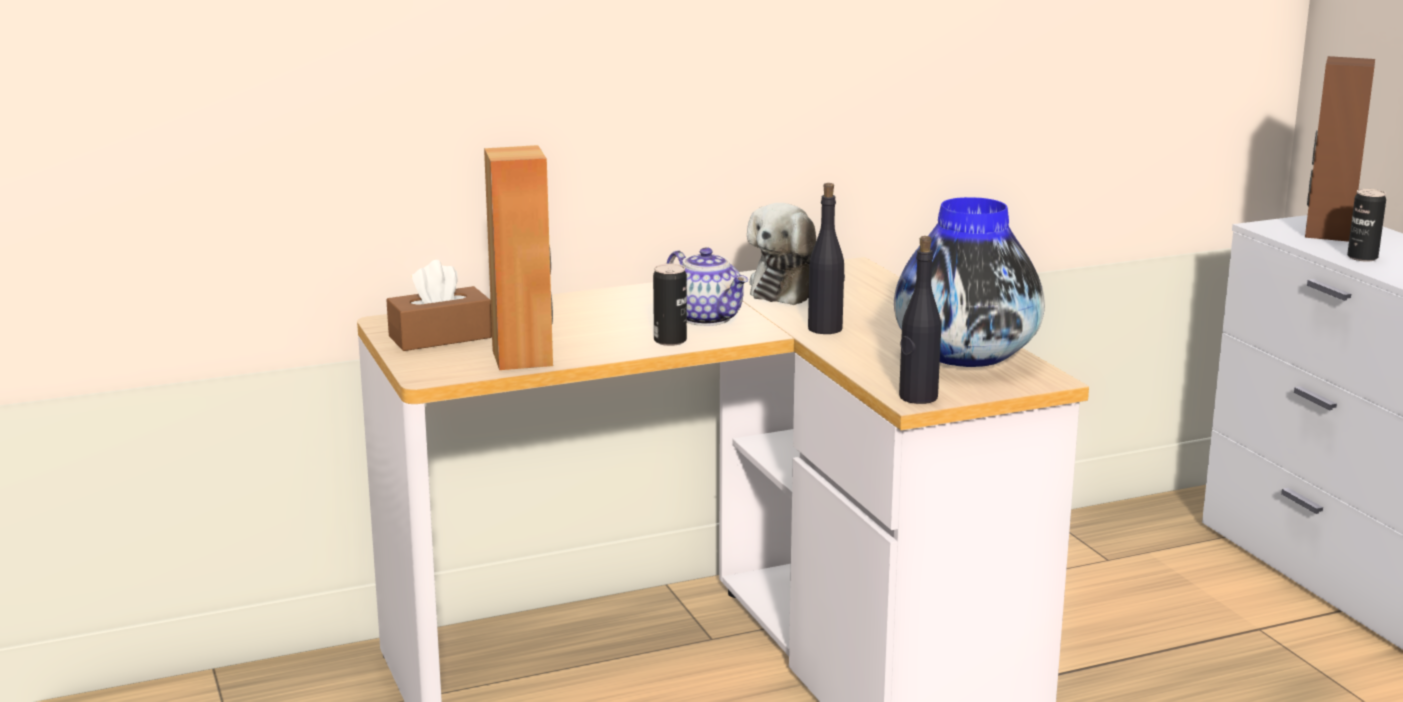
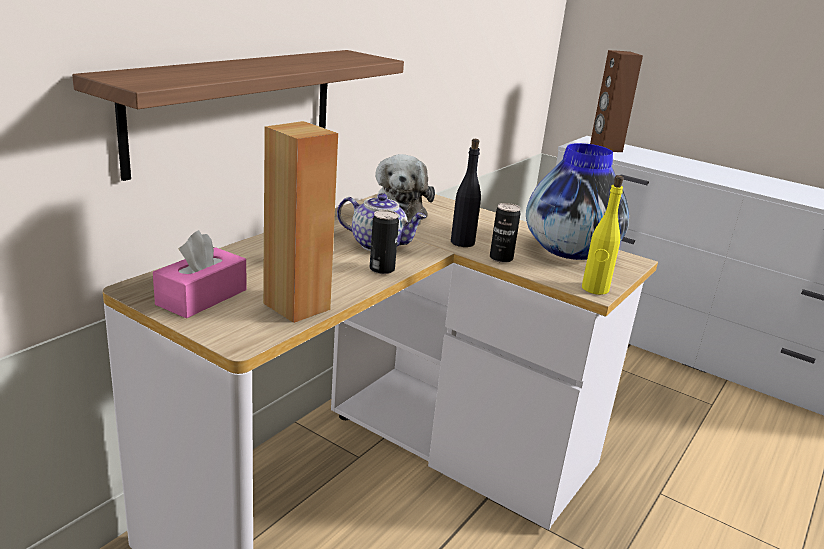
camera: 35 degrees left, 5 degrees up
(440, 337) = (202, 297): brown tissue box -> pink tissue box
(550, 131) = (235, 108): none -> shelf
(917, 397) = (595, 289): black bottle -> yellow bottle
(1362, 257) = (642, 161): can -> can (501, 258)

